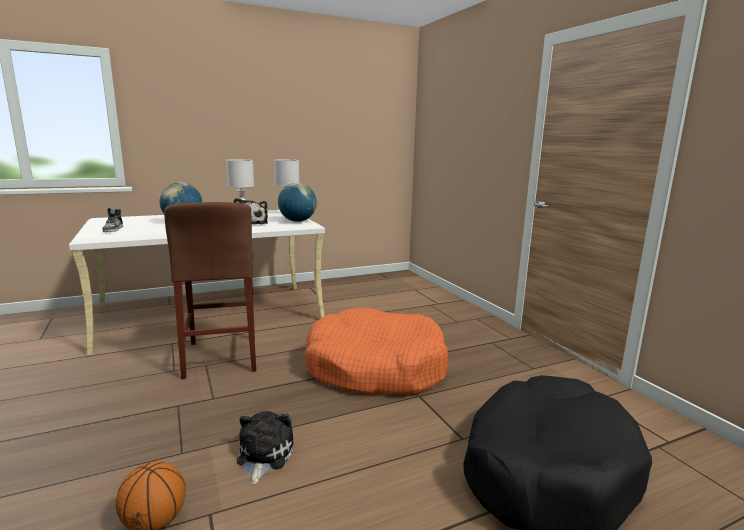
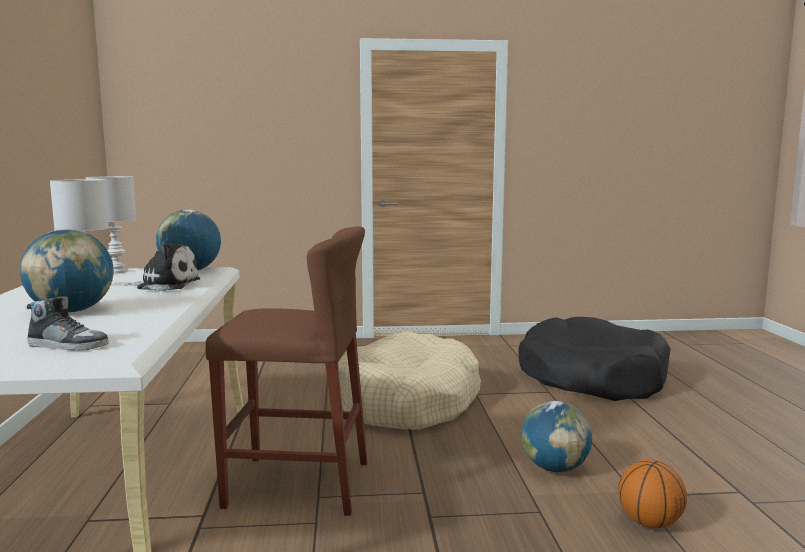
camera: 70 degrees left, 5 degrees down
(263, 456) = (555, 468): plush toy -> globe
(375, 368) = (407, 402): orange dog bed -> beige dog bed

